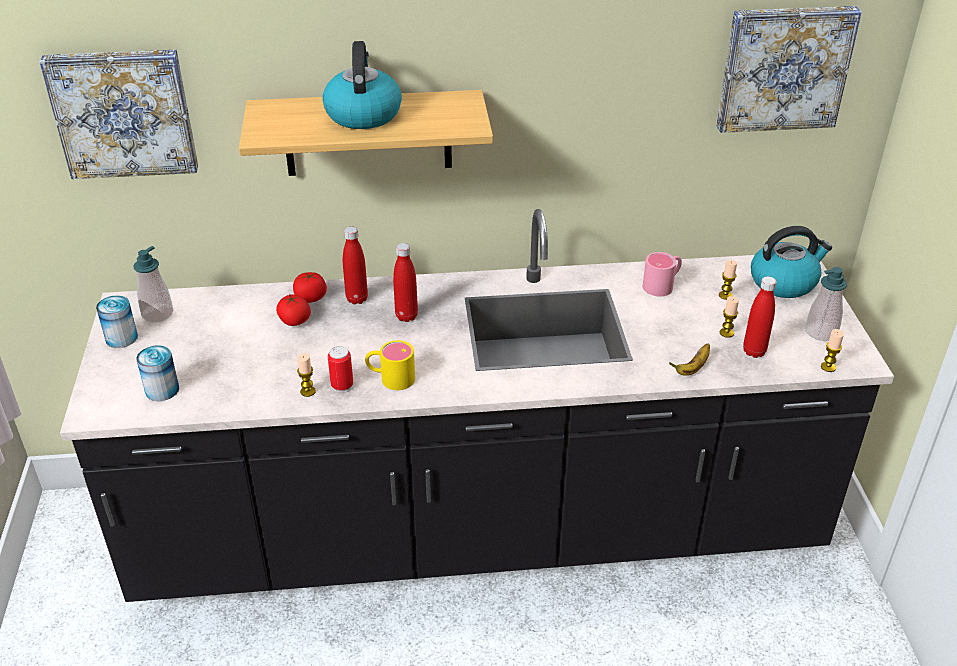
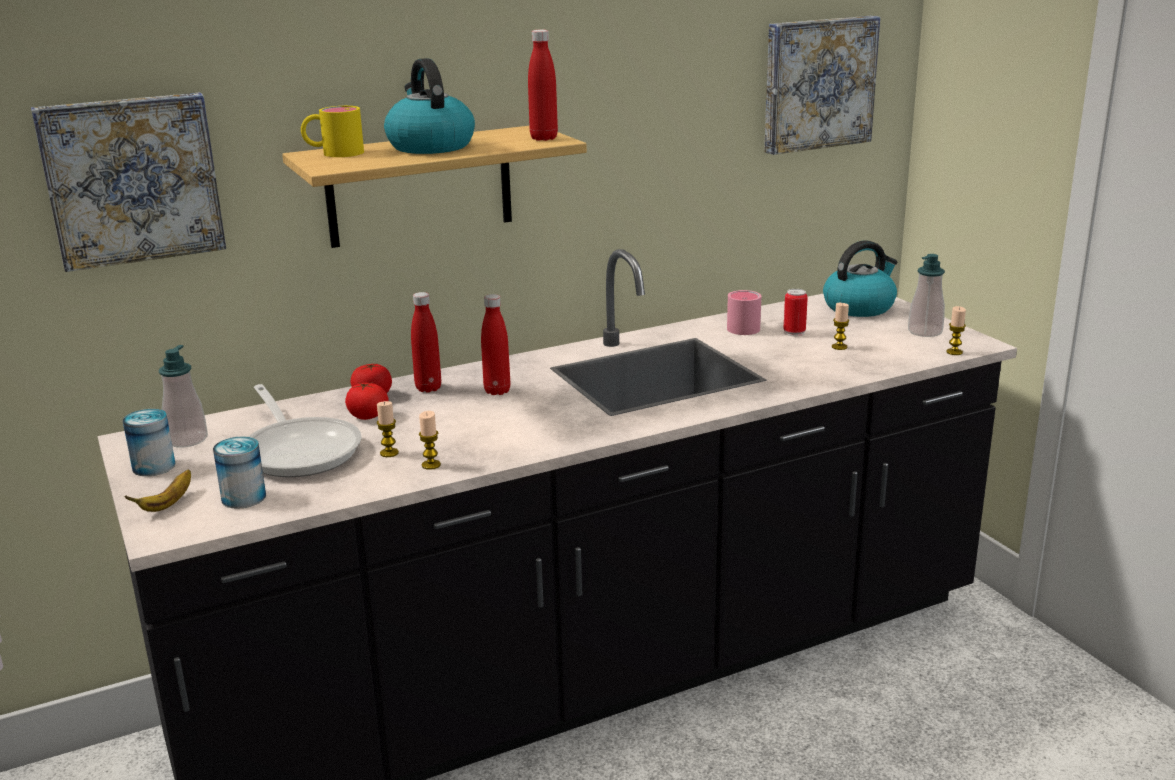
camera: 20 degrees left, 15 degrees down
(226, 347) = (300, 450): none -> frying pan
(342, 385) = (468, 453): can -> can (794, 332)
(390, 378) = (519, 437): yellow mug -> yellow mug (334, 153)
(692, 368) = (830, 375): banana -> banana (168, 504)
(725, 295) = (813, 324): candle -> candle (389, 453)
(754, 351) = (877, 354): red bottle -> red bottle (544, 138)

